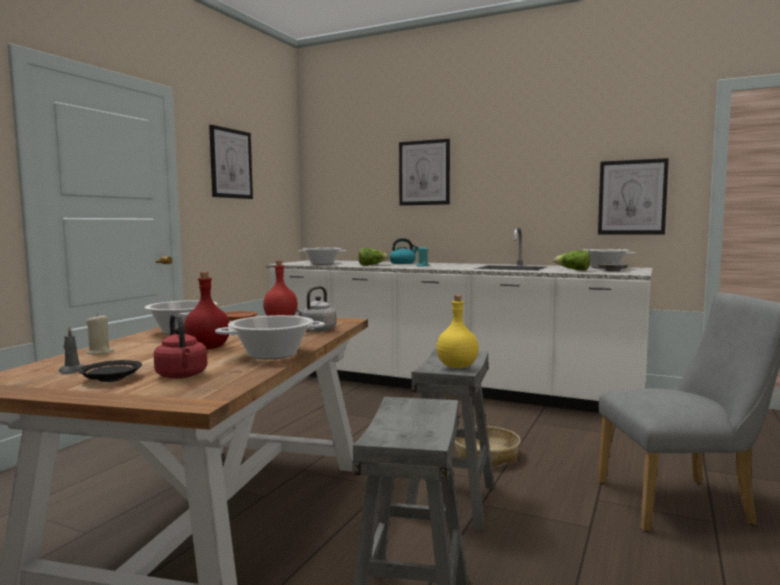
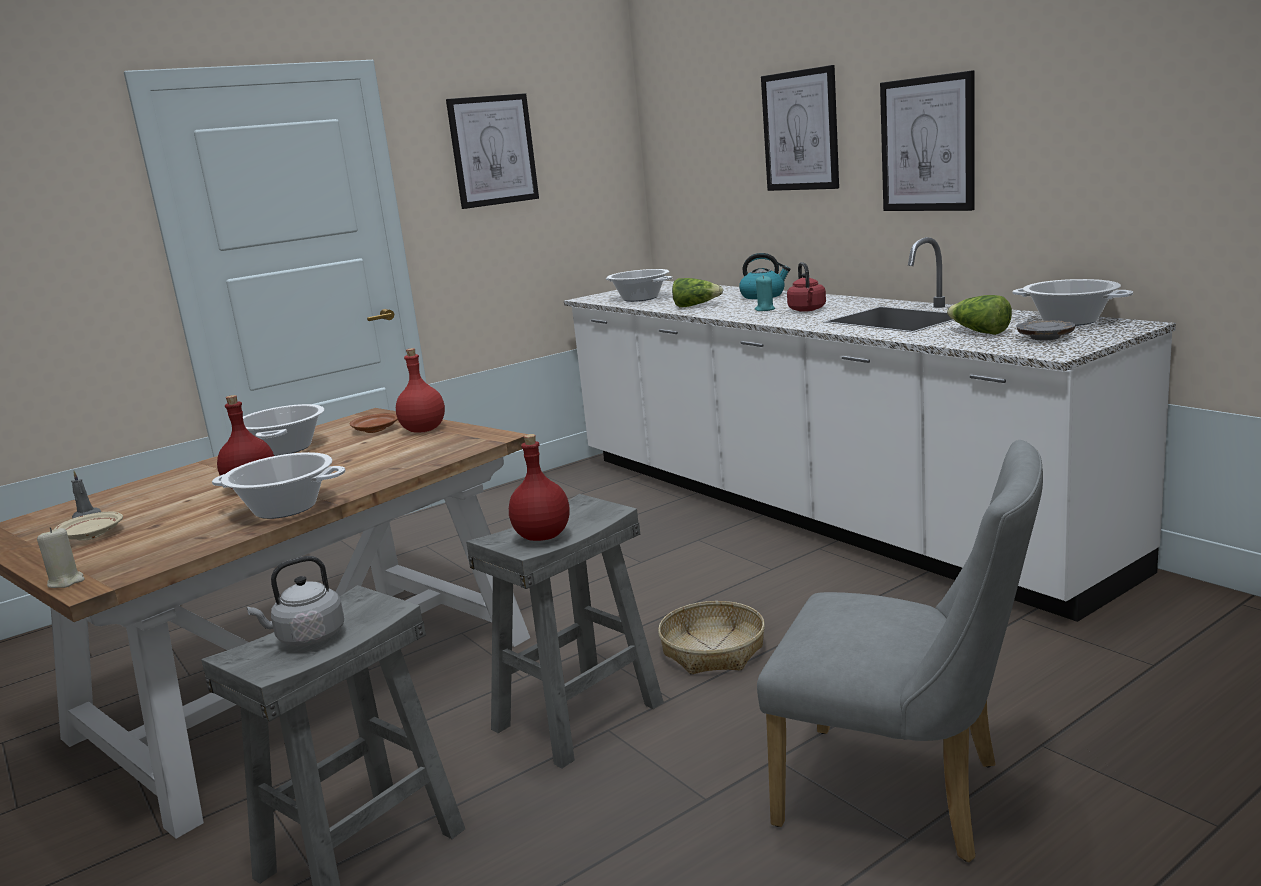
camera: 30 degrees right, 10 degrees up
(100, 352) = (154, 485): beige candle -> beige candle (66, 582)
(110, 379) = (90, 535): black plate -> beige plate
(182, 376) = (147, 539): red kettle -> red kettle (807, 310)
(317, 330) = (419, 459): grey kettle -> grey kettle (307, 638)
(458, 366) = (543, 536): yellow bottle -> red bottle
(632, 197) = (1141, 174): picture -> picture (927, 144)

